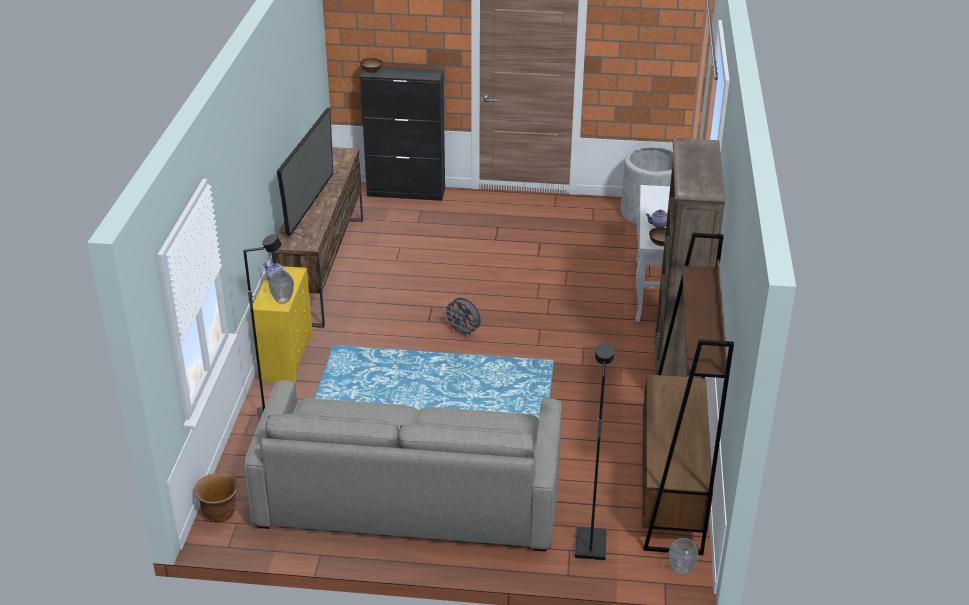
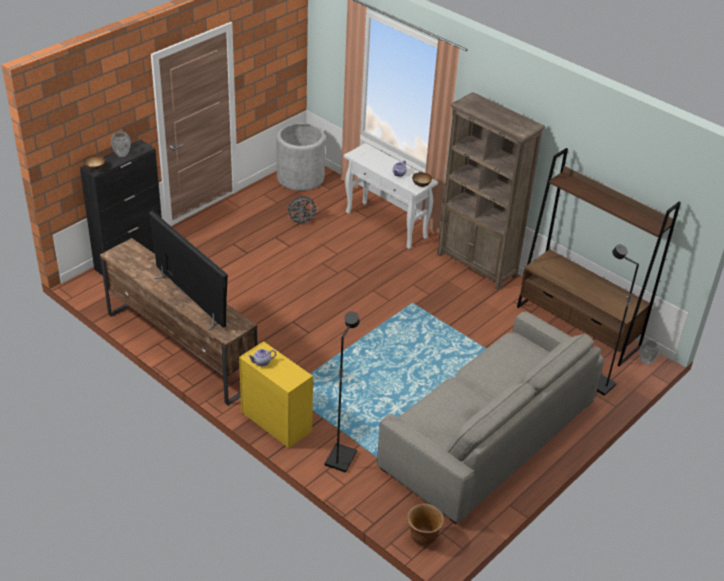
camera: 55 degrees left, 5 degrees up
(283, 301) = (295, 371): vase -> vase (122, 155)
(463, 333) = (340, 324): grey fan -> grey fan (302, 222)

